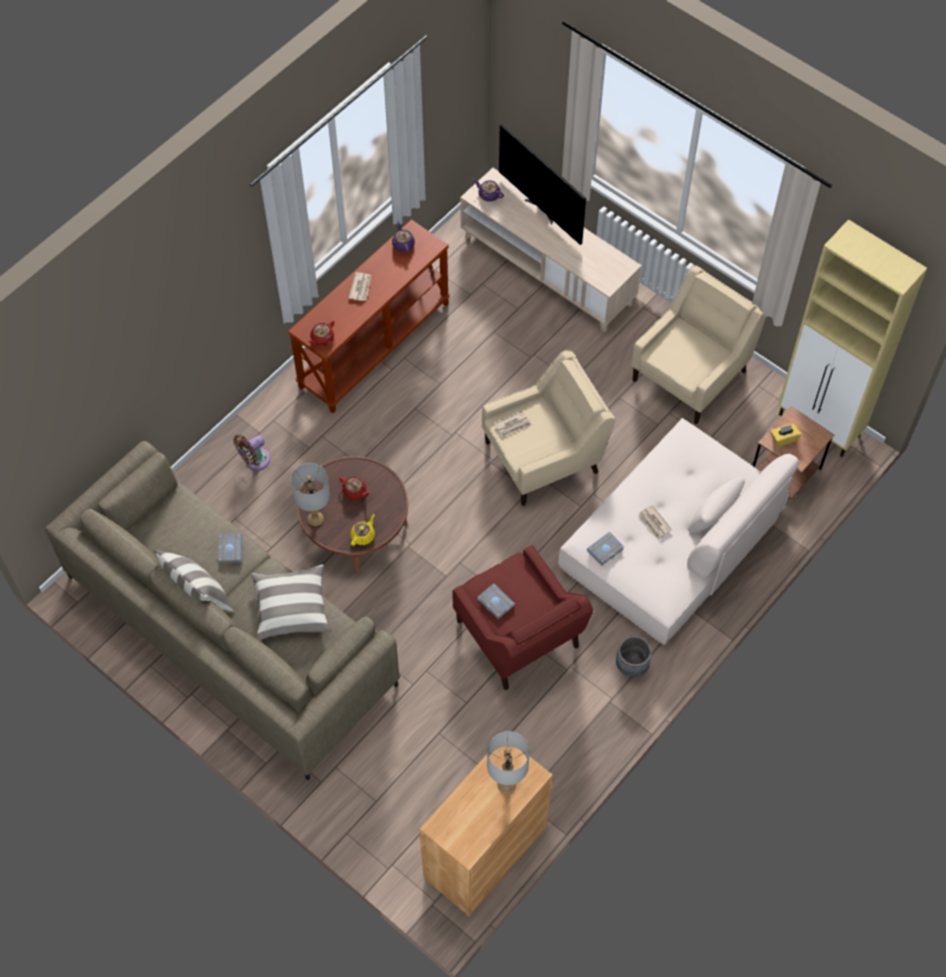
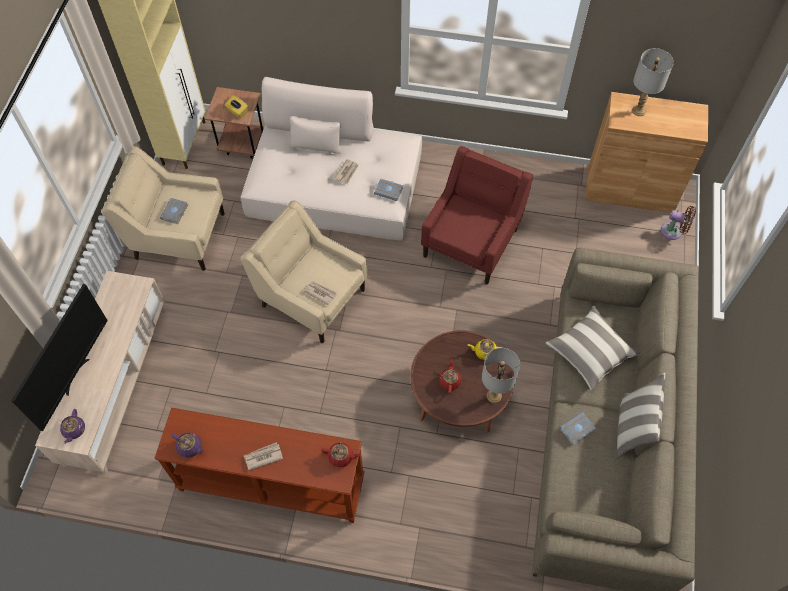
camera: 120 degrees left, 0 degrees up
(255, 460) = (449, 513): brown fan -> brown fan (673, 232)
(403, 244) = (190, 447): purple teapot -> purple teapot turned 105 degrees counterclockwise
(494, 602) = (481, 231): grey book -> grey book (175, 213)
(632, 665) = (446, 170): grey planter -> none

